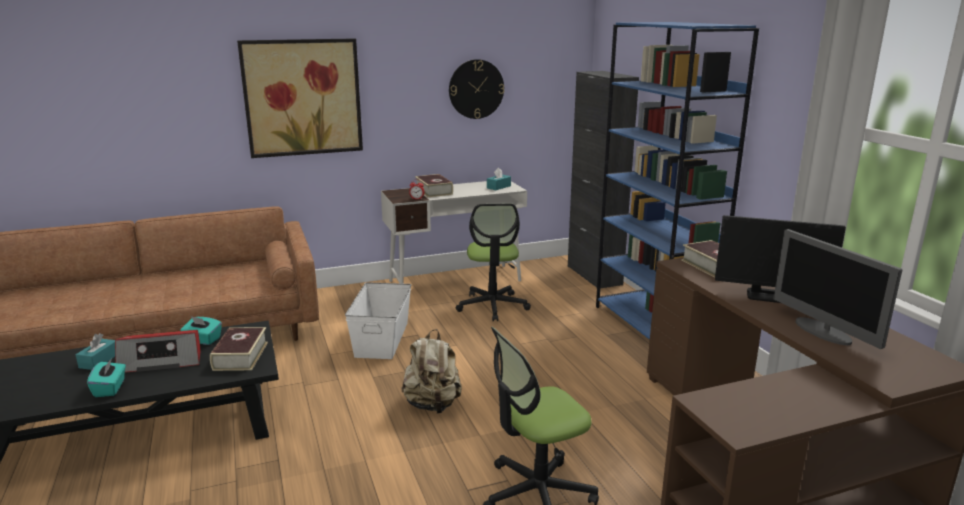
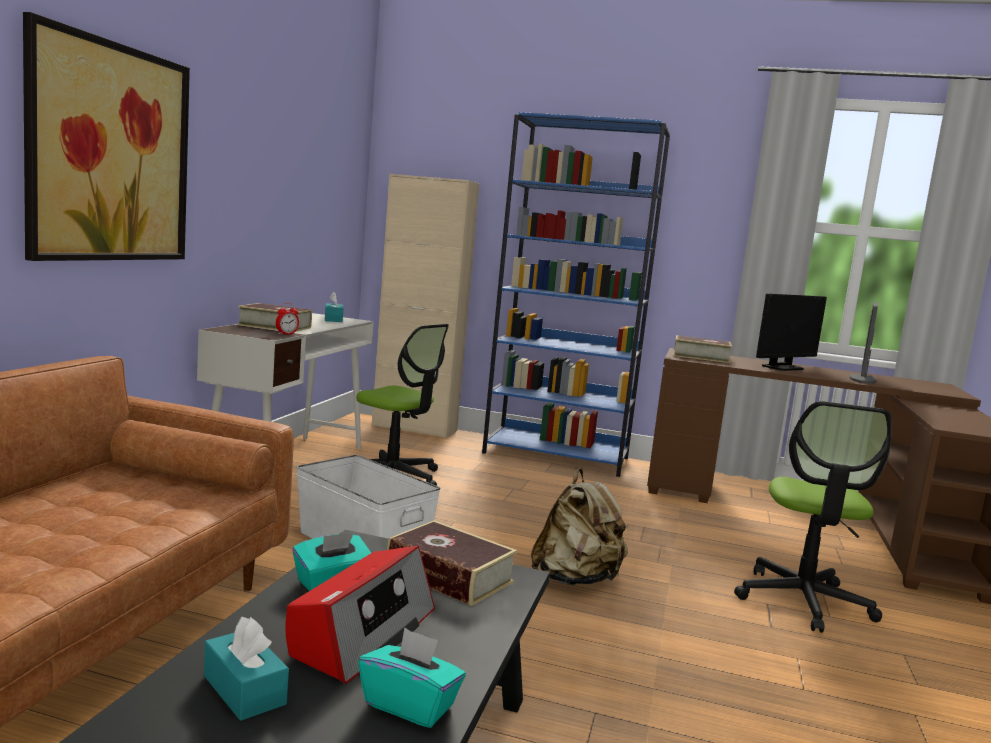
camera: 55 degrees left, 10 degrees down
(476, 89) = (290, 182): wall clock -> none
(594, 275) = (414, 428): black cabinet -> beige cabinet
(823, 332) = (862, 379): monitor -> monitor turned 105 degrees clockwise

